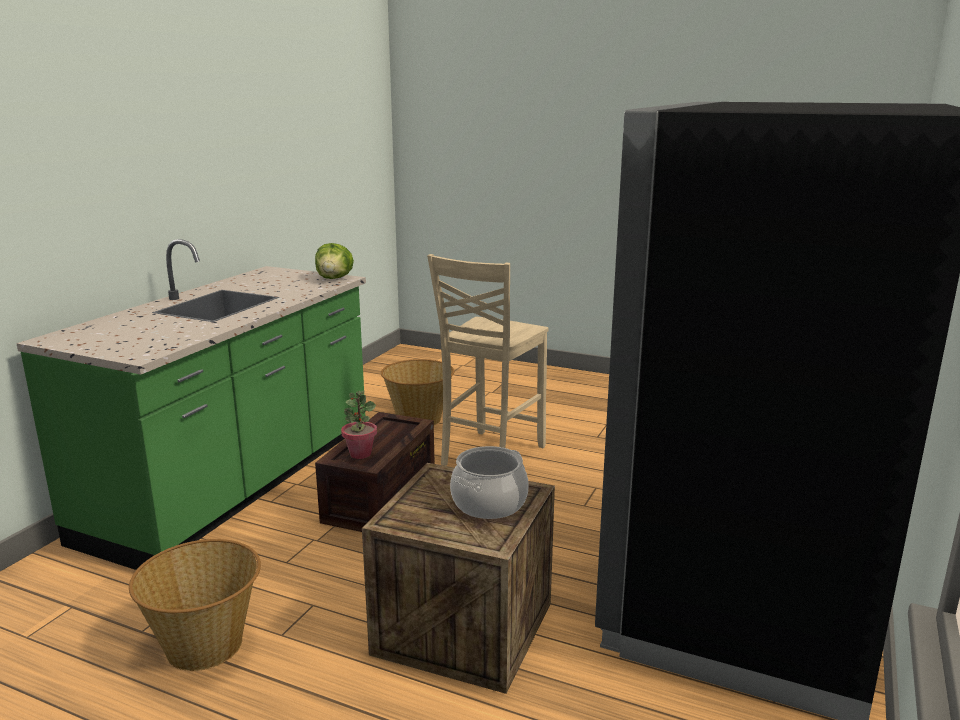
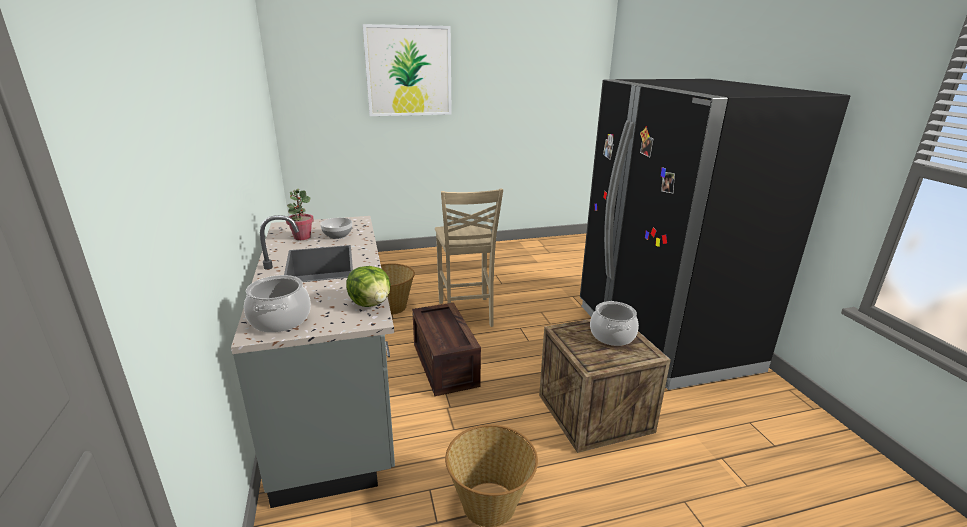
camera: 40 degrees left, 5 degrees up
(85, 336) = (280, 319): none -> cooking pot
(236, 484) = (337, 397): green counter -> grey counter
(289, 287) = (338, 235): none -> bowl
(334, 278) = (352, 221): lettuce -> lettuce (371, 303)
(360, 454) = (447, 339): potted plant -> potted plant (302, 237)
(559, 102) = (409, 71): none -> picture

